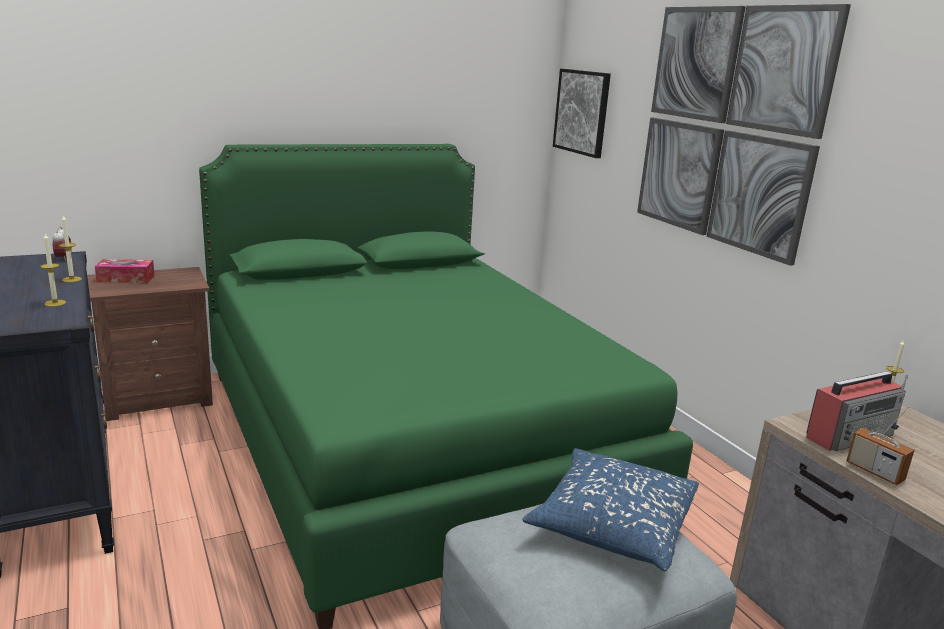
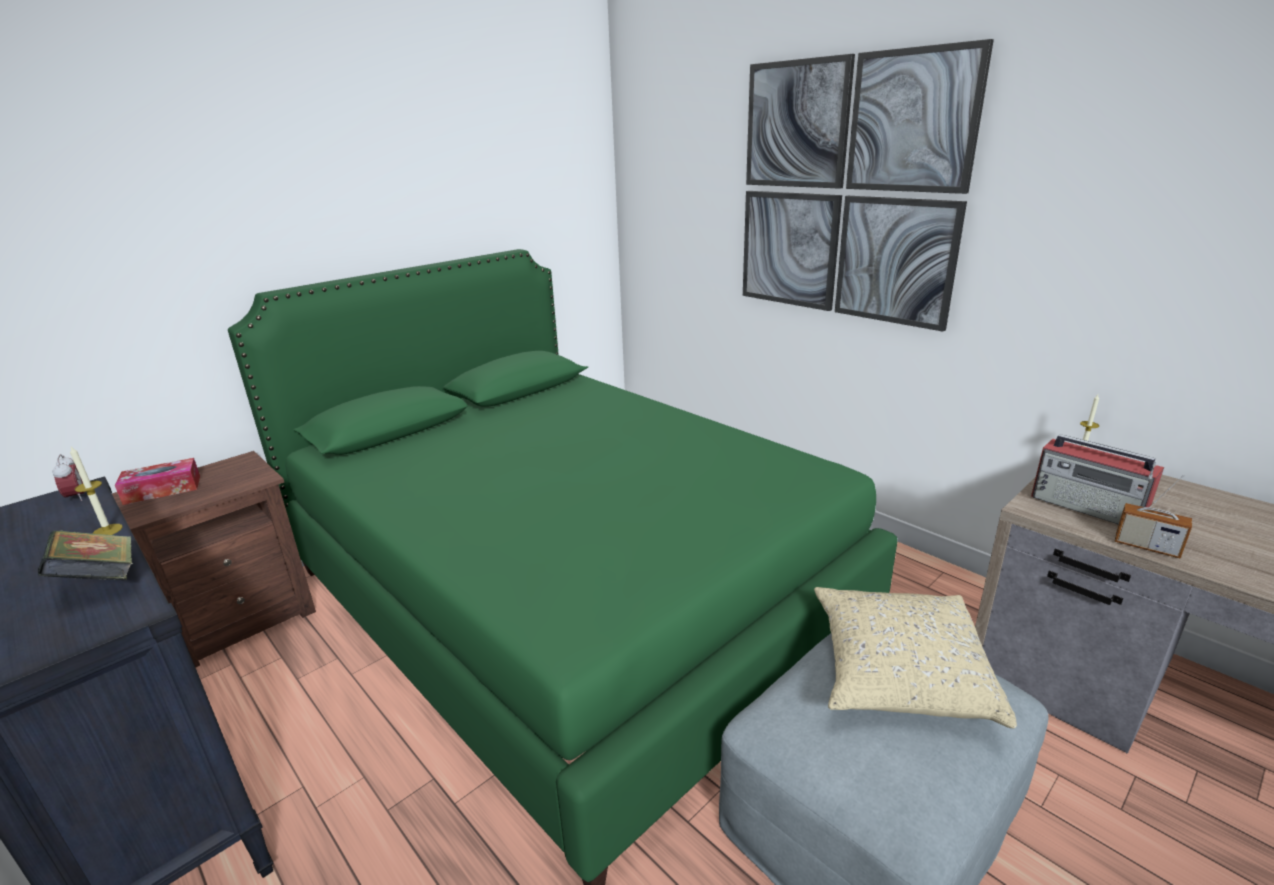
camera: 15 degrees left, 5 degrees up
(55, 303) = (100, 581): candle -> book
(582, 112) = (653, 193): picture -> none
(612, 523) = (898, 670): blue pillow -> beige pillow
(850, 436) = (1088, 508): radio -> radio turned 90 degrees clockwise

